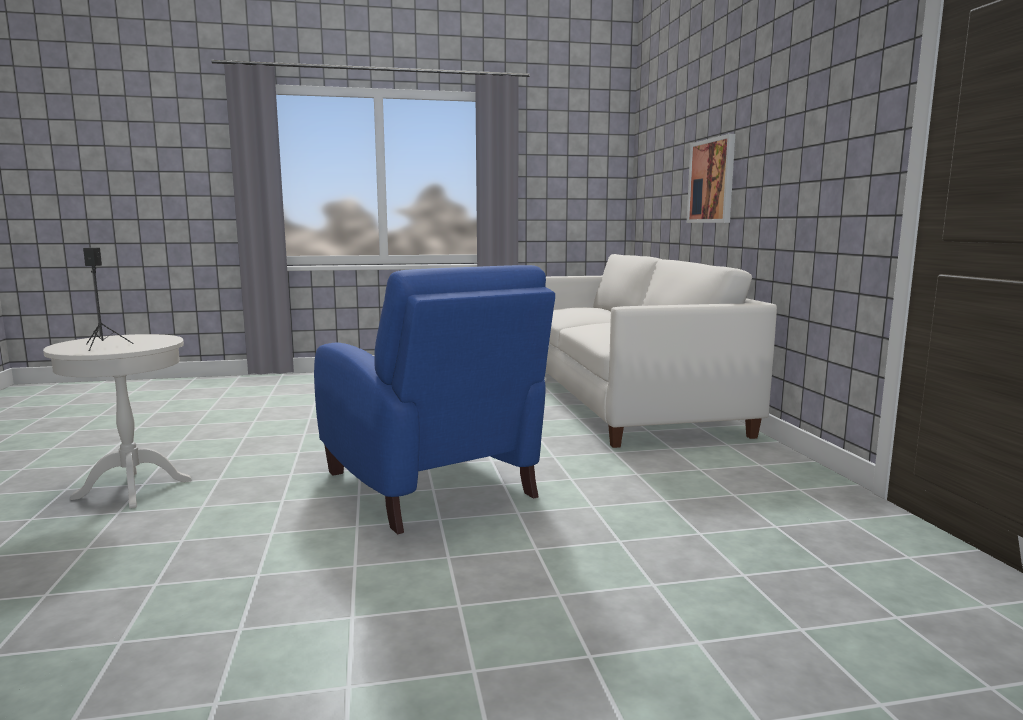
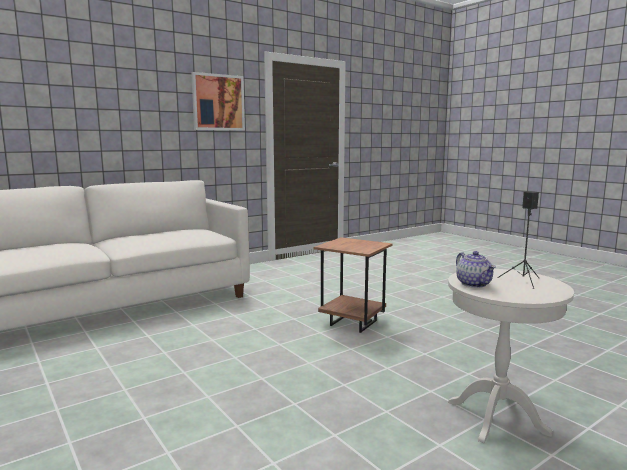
camera: 115 degrees left, 0 degrees up
(146, 337) = (474, 284): none -> teapot
(432, 487) = (353, 322): blue armchair -> brown side table
(712, 181) = (93, 122): picture -> picture (218, 102)

